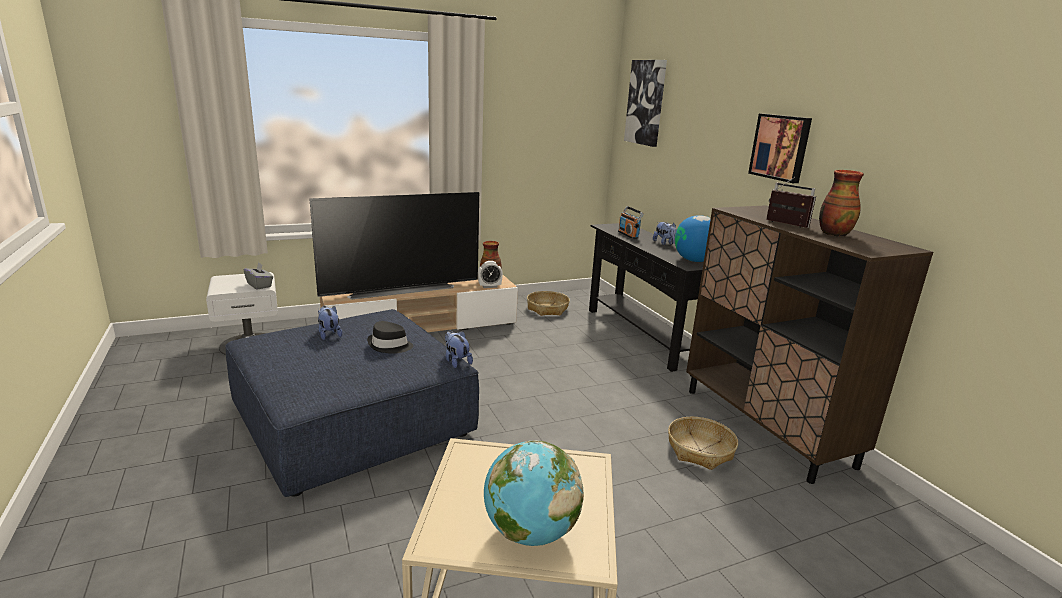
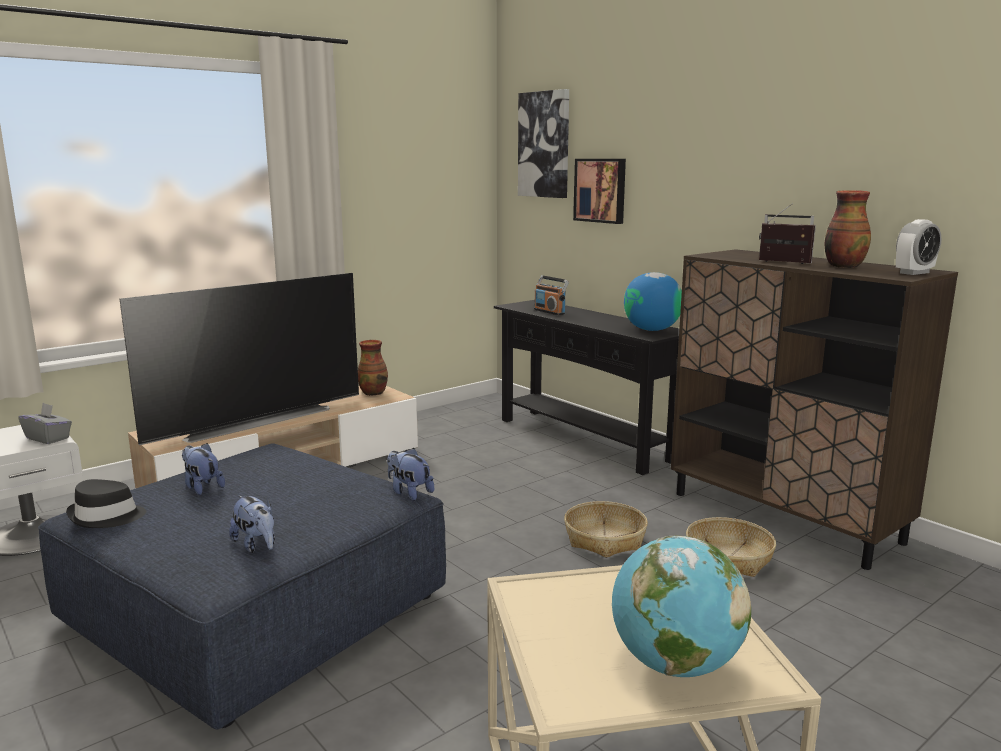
camera: 15 degrees left, 5 degrees down
(390, 346) = (303, 488): black hat -> black hat (106, 517)
(489, 286) = (378, 401): alarm clock -> alarm clock (914, 273)
(547, 309) = (448, 426): basket -> basket (605, 539)
(664, 243) = (600, 316): plush toy -> plush toy (256, 545)
(781, 147) = (744, 178): picture -> picture (601, 190)

